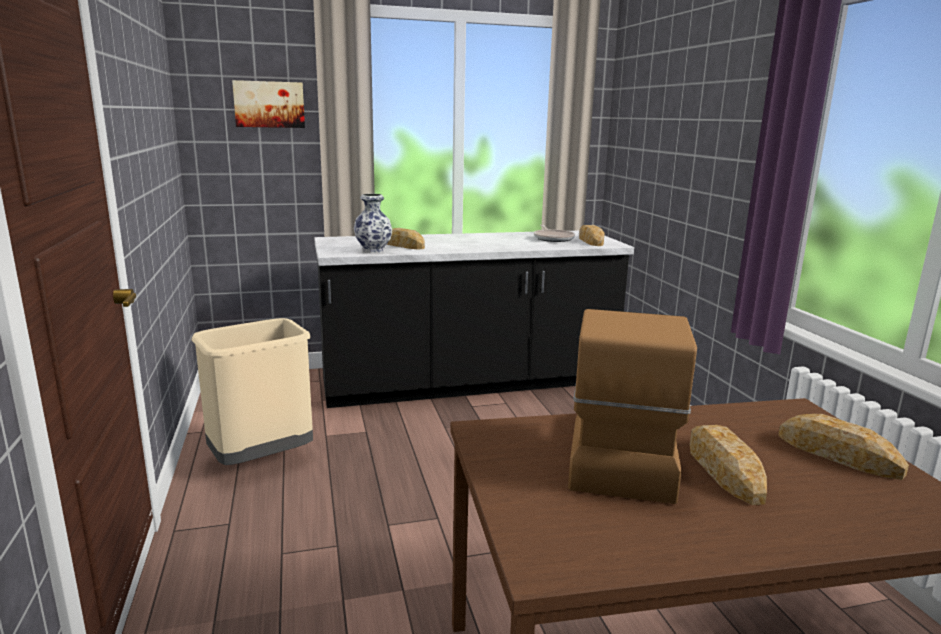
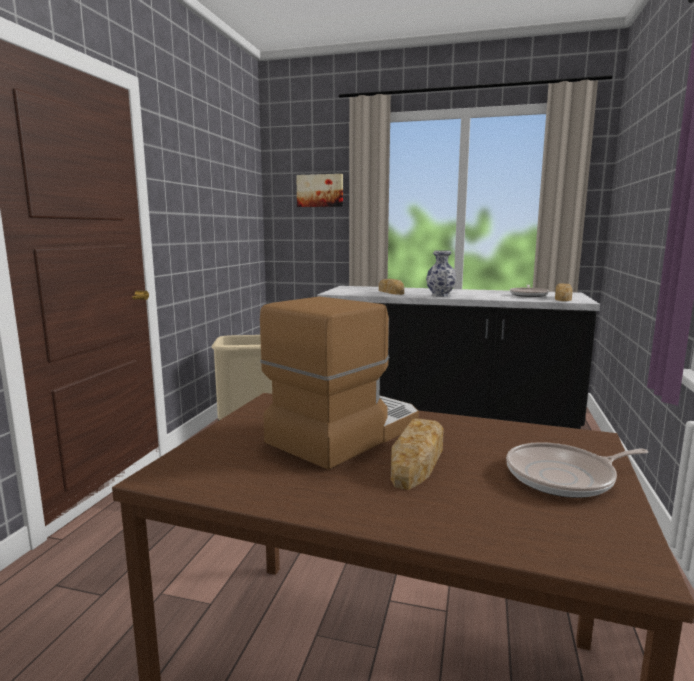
camera: 30 degrees right, 5 degrees down
(374, 251) = (362, 293): vase -> vase (441, 295)
(838, 454) = (564, 477): bread -> frying pan

